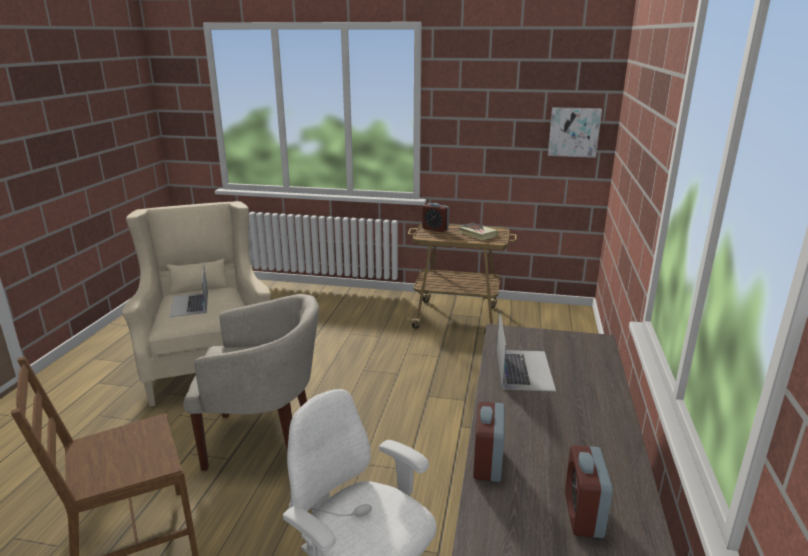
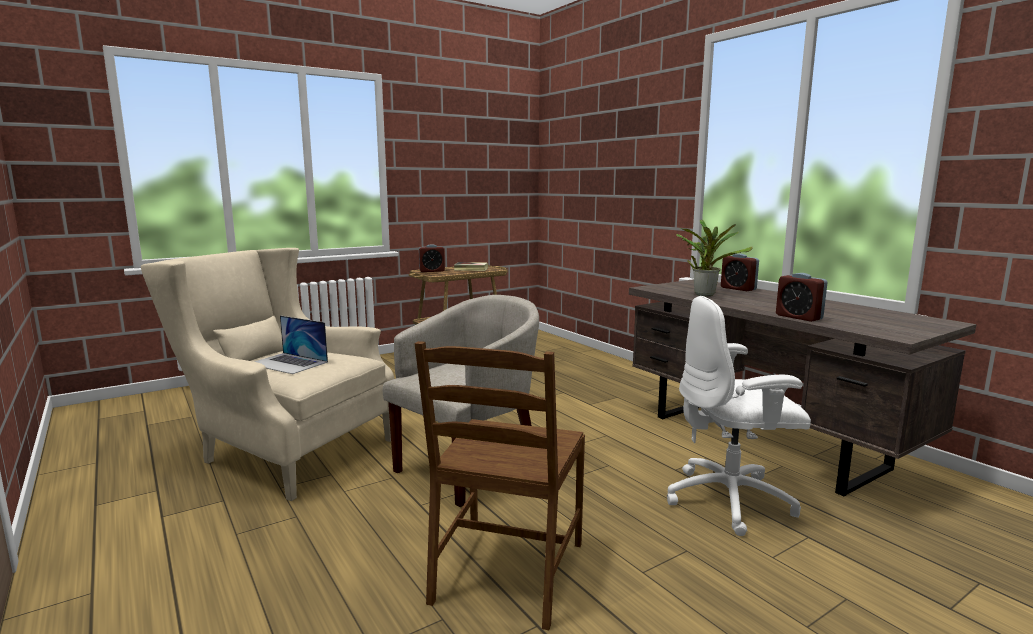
camera: 45 degrees left, 10 degrees down
(524, 369) = (704, 294): laptop -> potted plant
(574, 132) = (511, 178): picture -> none
(583, 514) = (870, 316): alarm clock -> alarm clock (738, 288)

